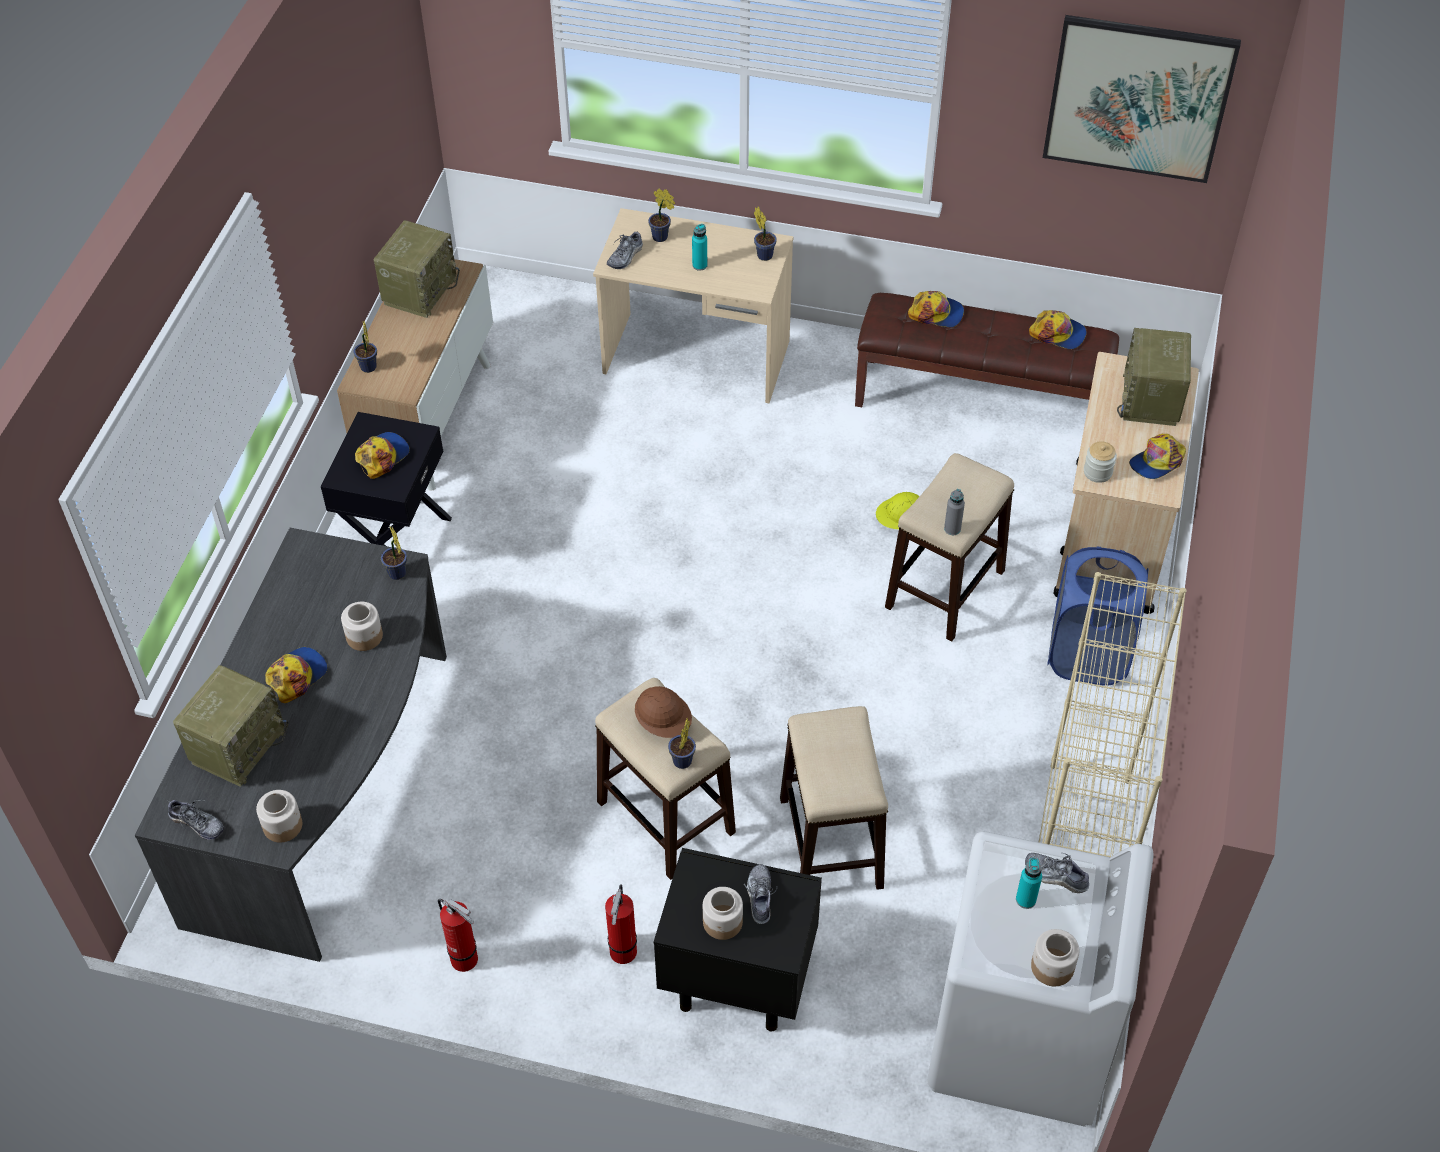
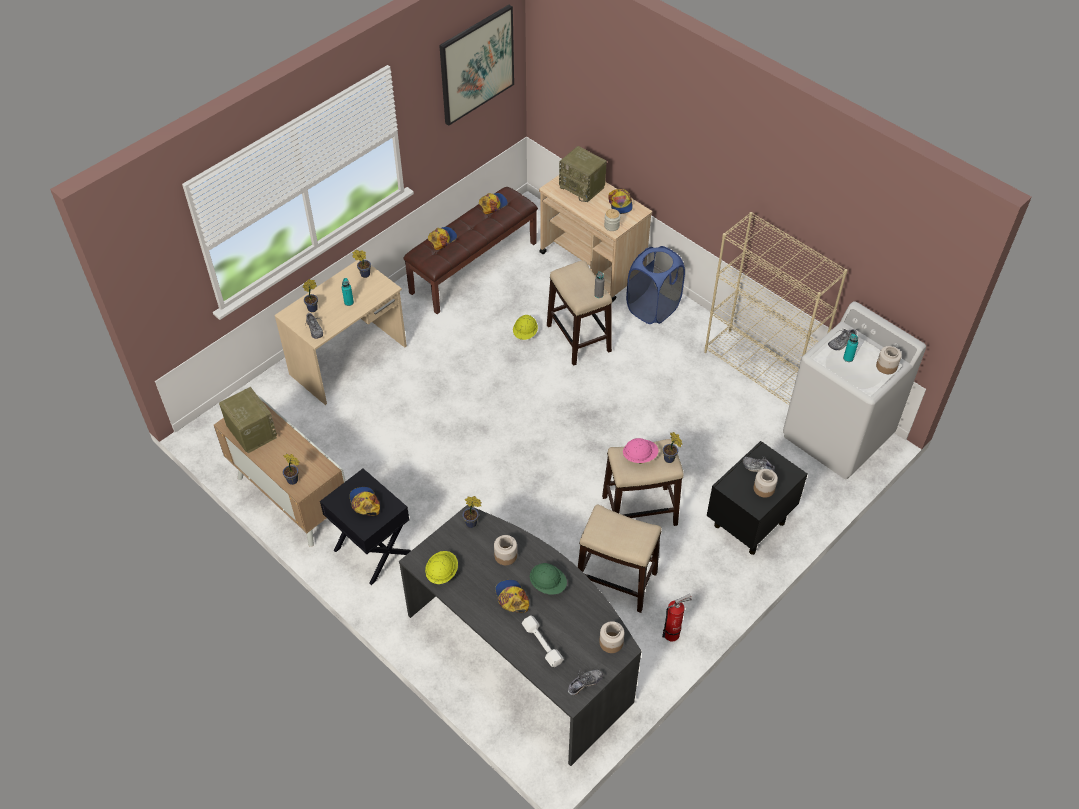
camera: 60 degrees left, 0 degrees up
(238, 745) = (542, 644): radio -> white dumbbell
(296, 580) = (442, 572): none -> yellow hard hat
(343, 707) = (548, 584): none -> green hard hat
(622, 955) = (708, 564): fire extinguisher -> none
(663, 722) = (640, 456): brown hard hat -> pink hard hat
(831, 843) = (696, 452): stool -> stool (617, 581)

